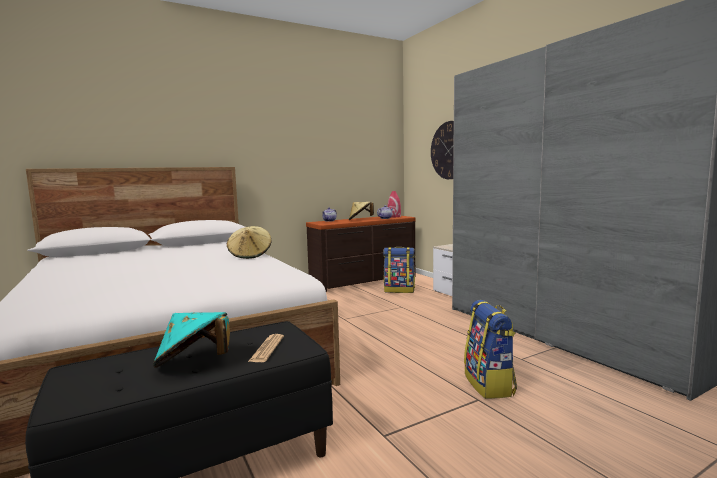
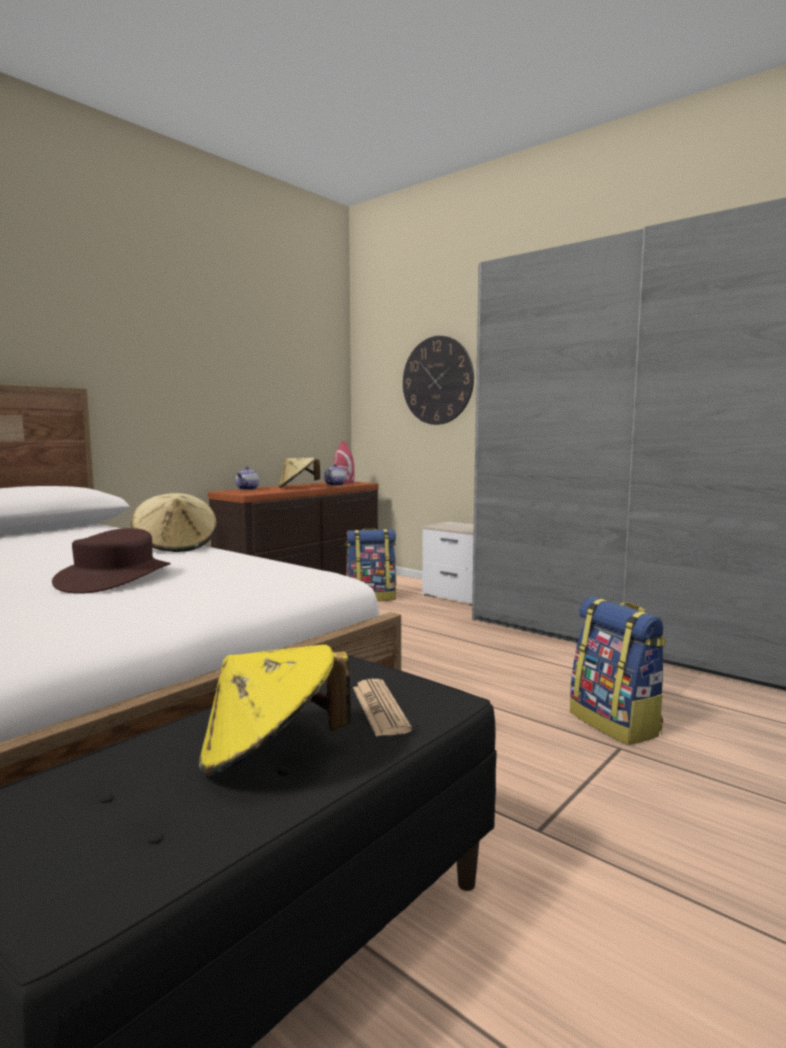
camera: 20 degrees left, 0 degrees up
(194, 363) = (271, 755): turquoise hat -> yellow hat
(199, 271) = (115, 578): none -> brown hat

